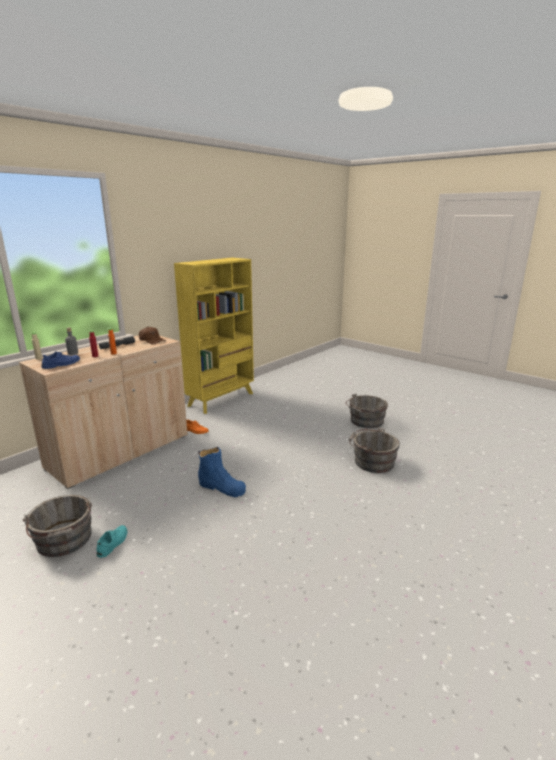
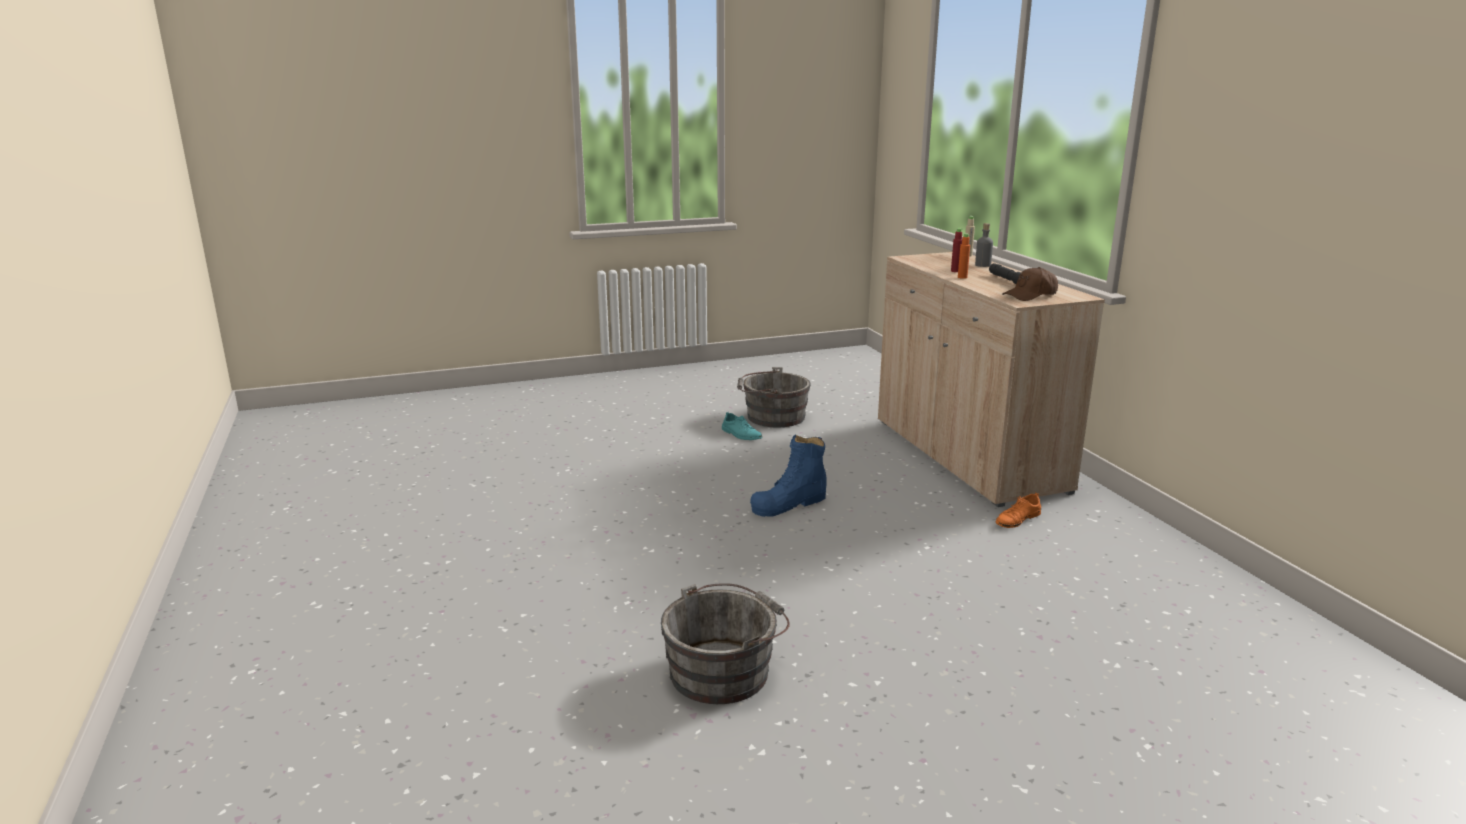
camera: 120 degrees right, 0 degrees up
(61, 364) = (927, 261): blue shoe -> none
(221, 399) = (1204, 581): yellow bookcase -> none
(365, 421) = (937, 769): grey bucket -> none

